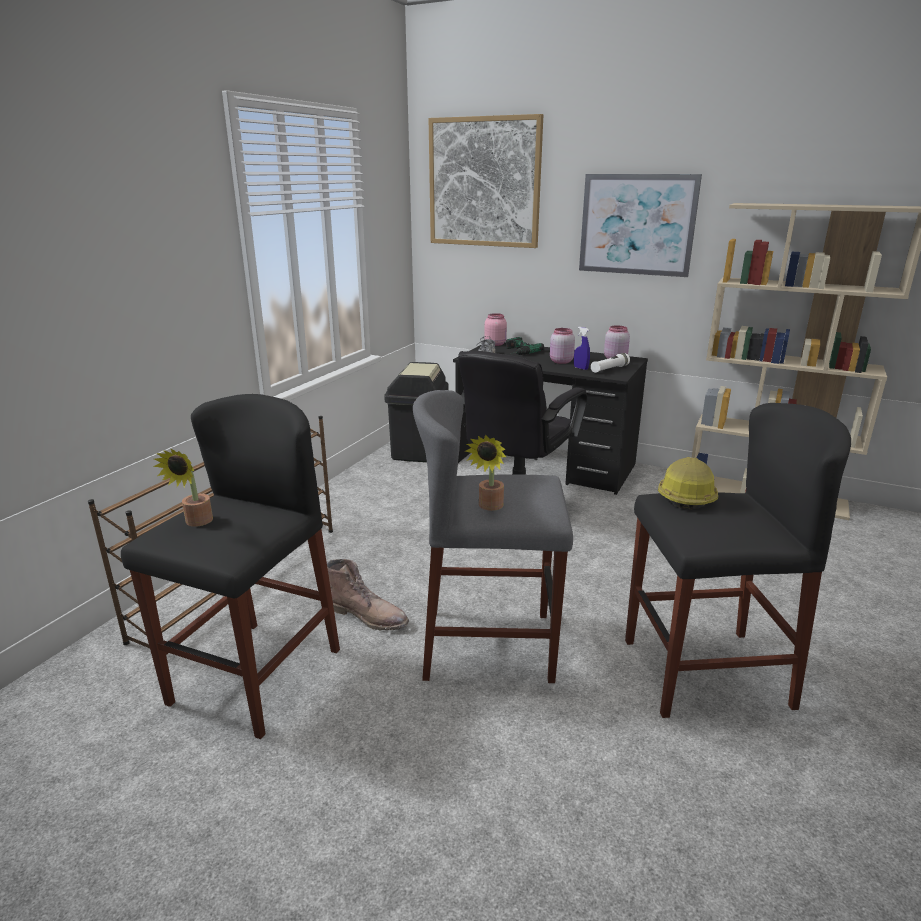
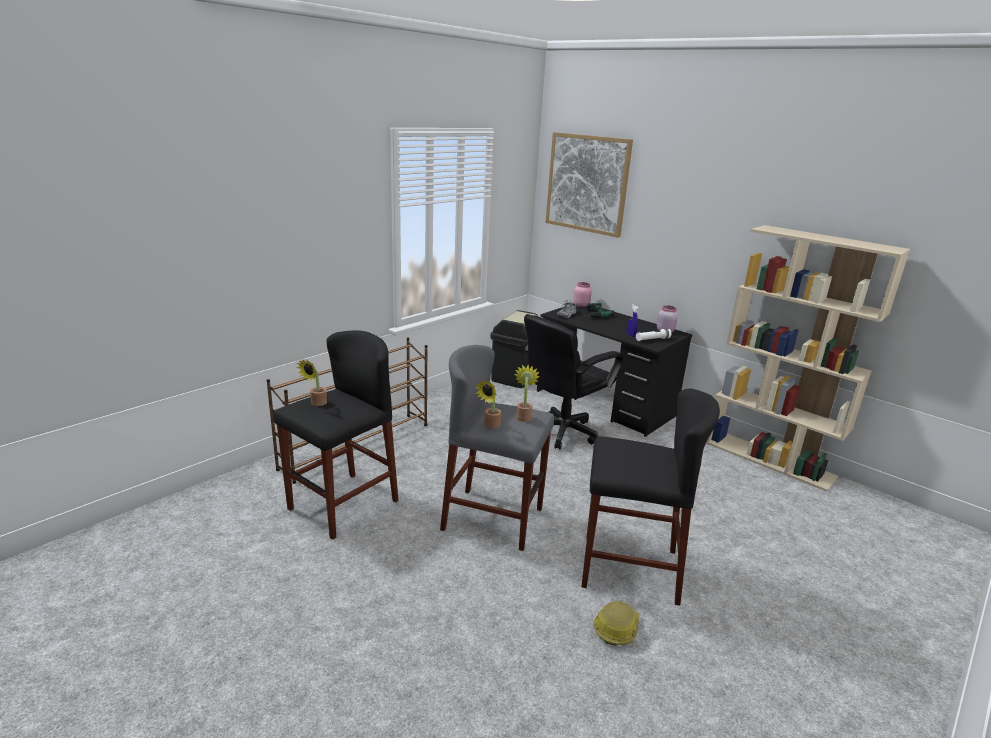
camera: 15 degrees right, 0 degrees up
(368, 615) = (425, 484): brown boot -> none
(526, 485) = (523, 416): none -> potted plant
(560, 361) = (619, 327): pink jar -> none
(637, 225) = (693, 230): picture -> none
(686, 495) = (625, 442): hard hat -> hard hat (616, 628)

